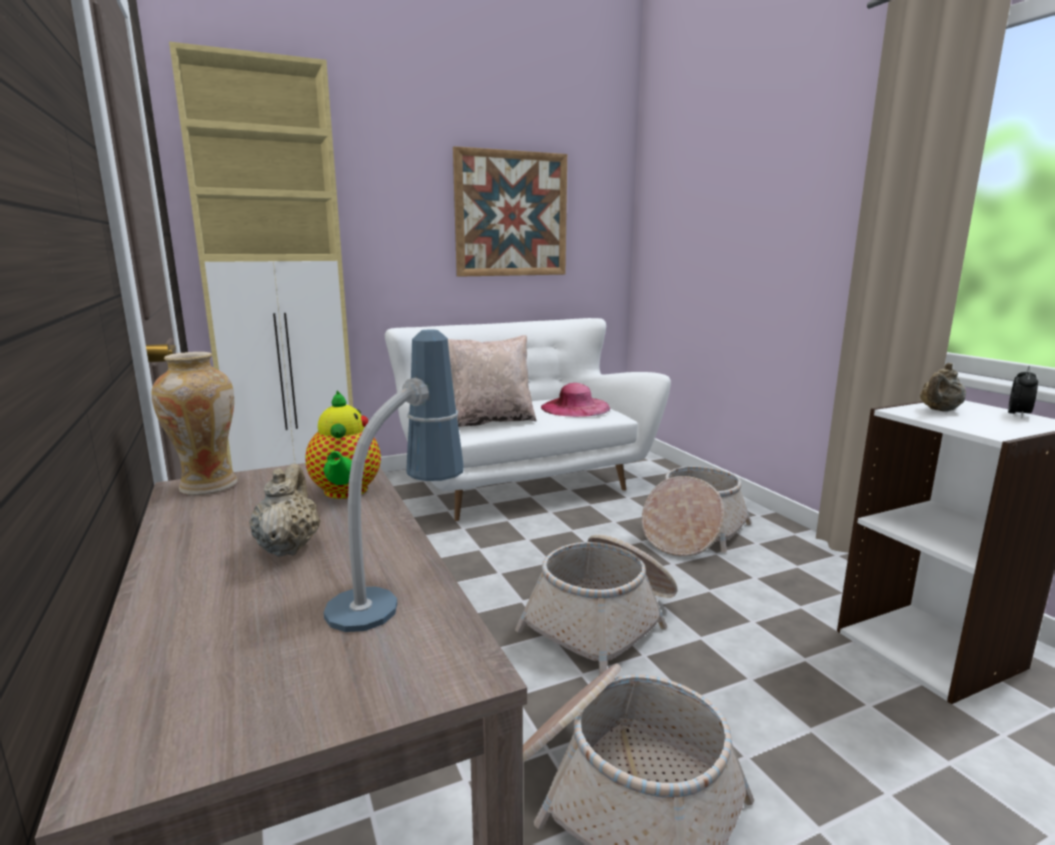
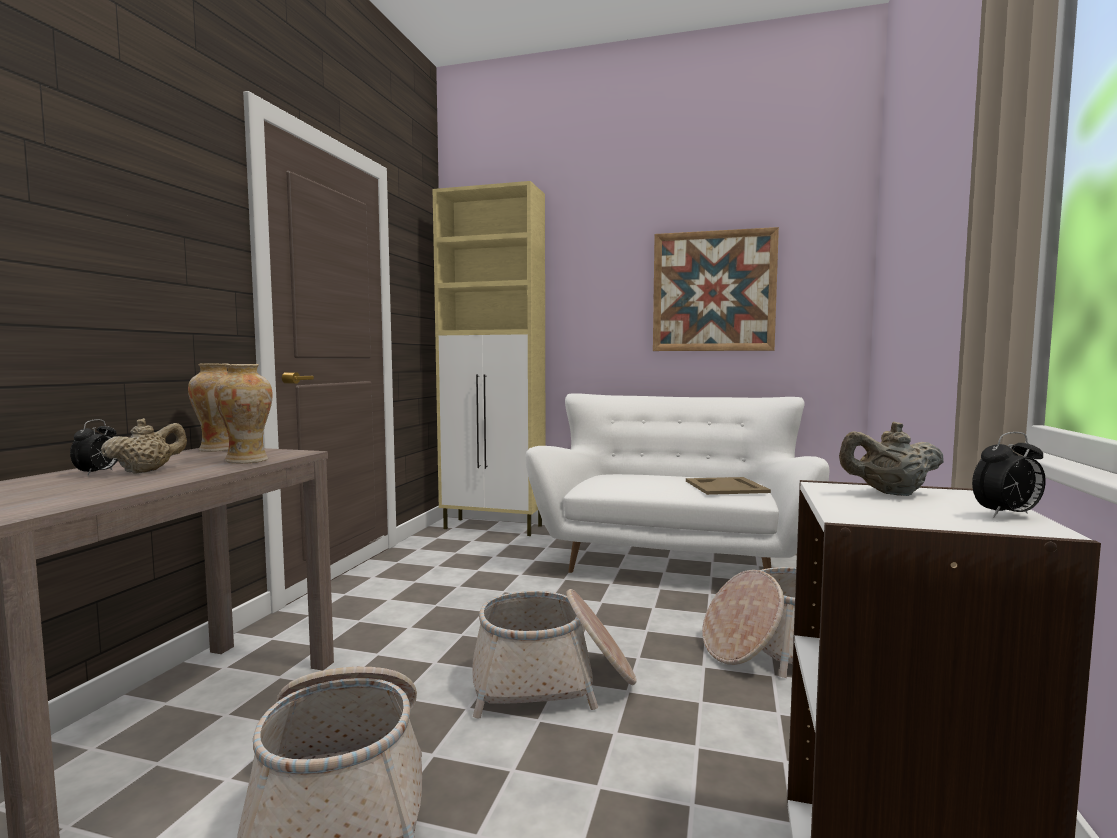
camera: 40 degrees right, 10 degrees down
(224, 574) = (98, 473): none -> alarm clock
(345, 492) = (247, 461): teapot -> vase
(401, 590) = (106, 491): table lamp -> none
(489, 421) = (622, 484): beige pillow -> none
(575, 407) = (726, 486): pink hat -> beige tray

